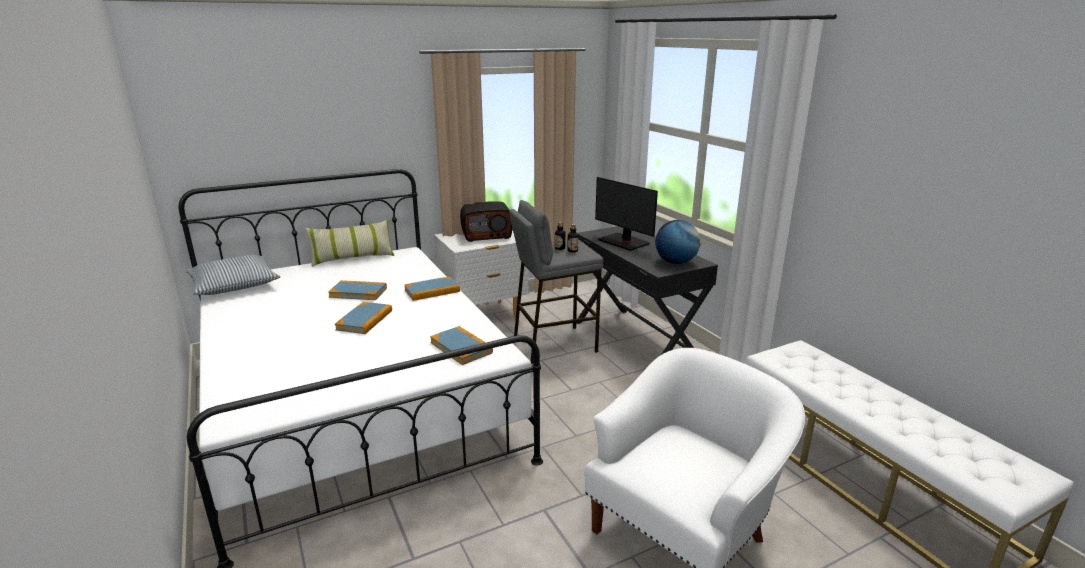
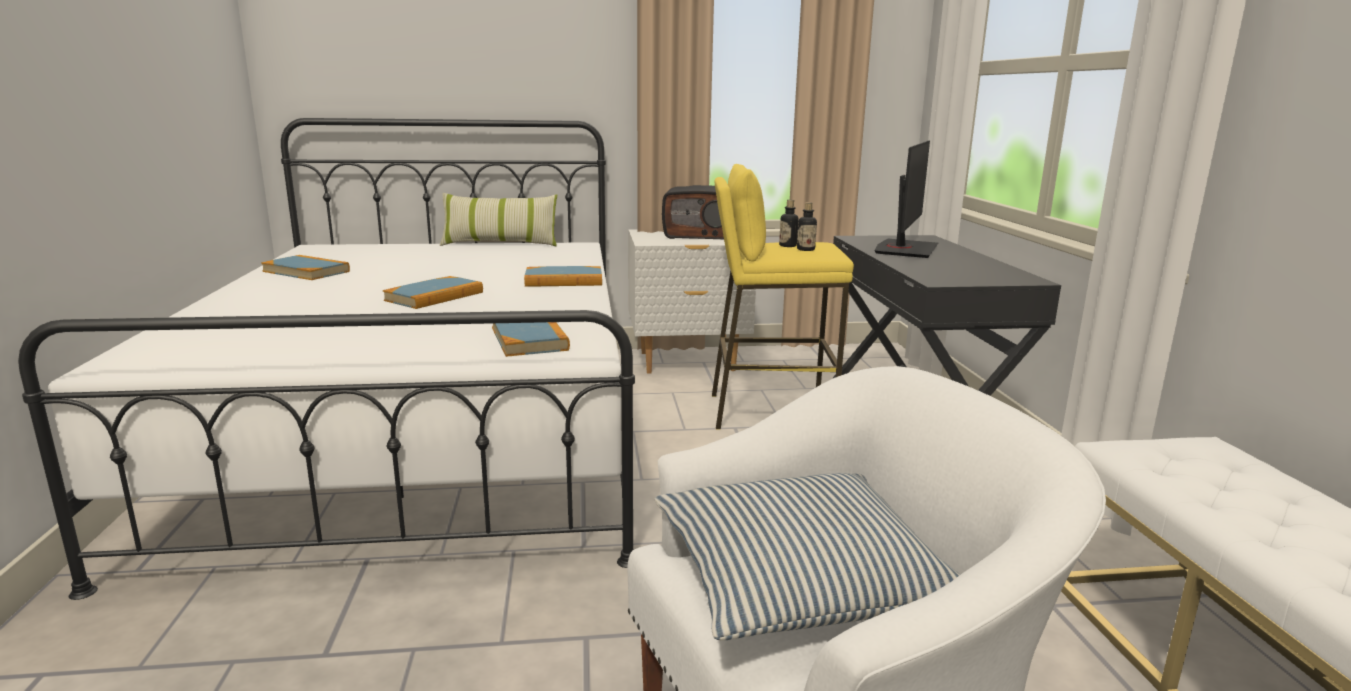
camera: 20 degrees right, 5 degrees down
(234, 285) = (327, 251): pillow -> pillow (800, 577)
(358, 292) = (463, 272): book -> book (306, 271)
(554, 344) = (770, 411): grey stool -> yellow stool
(624, 242) = (905, 249): monitor -> monitor turned 135 degrees counterclockwise
(675, 262) = (978, 275): globe -> none

